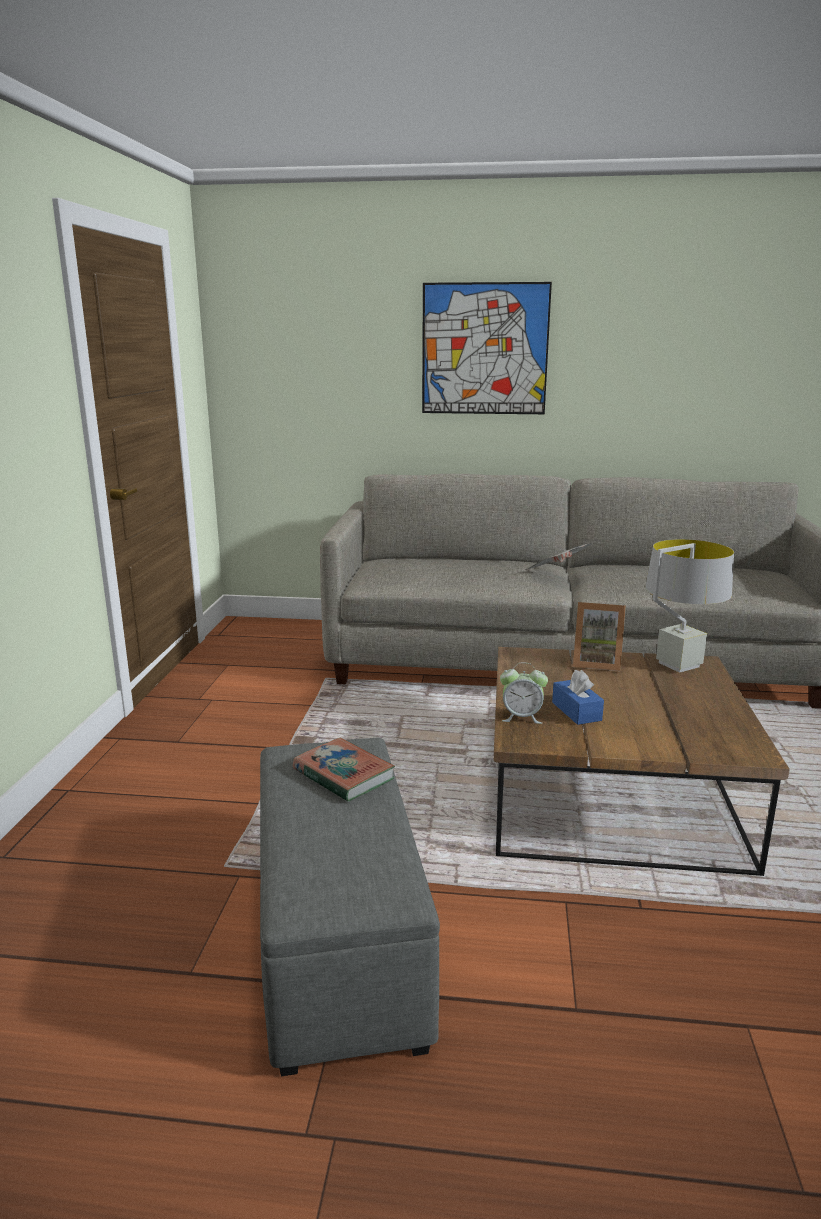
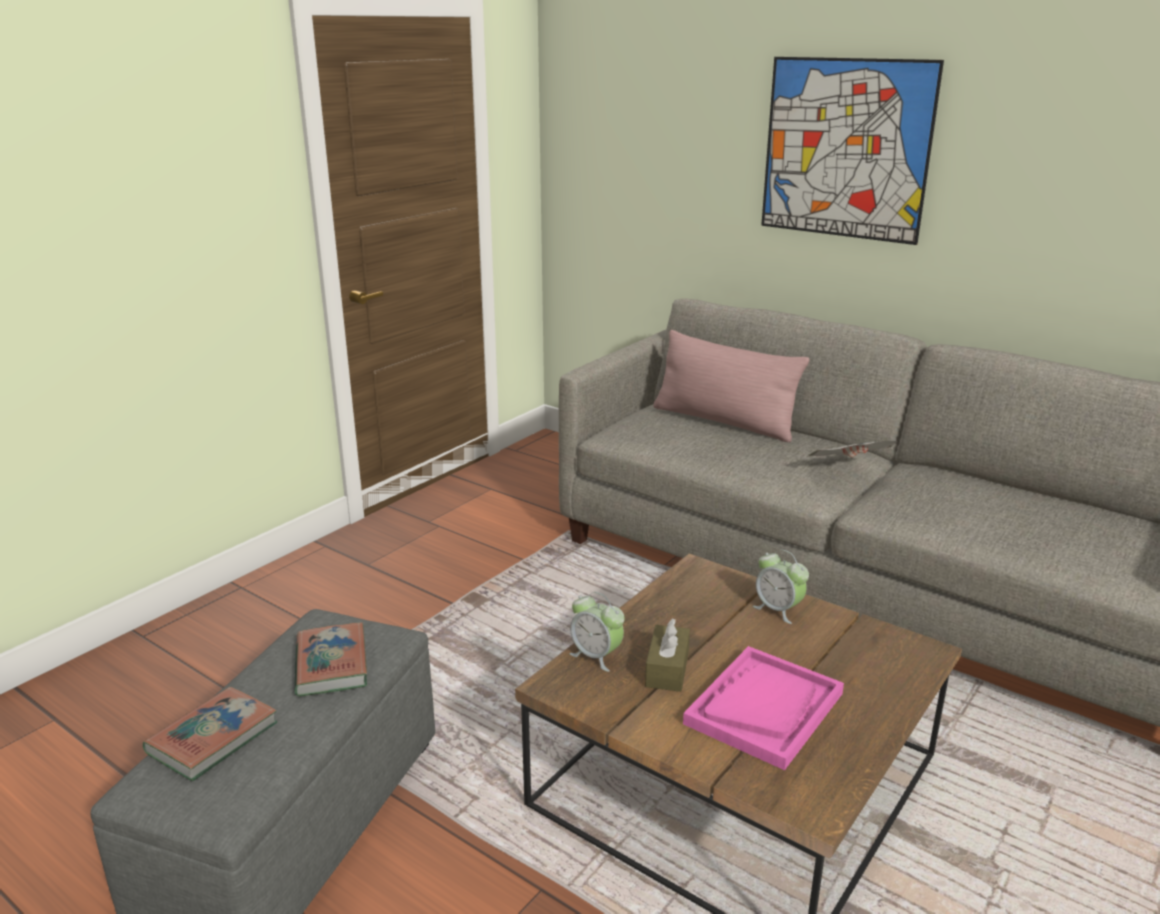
camera: 30 degrees right, 5 degrees up
(315, 851) = (213, 738): none -> book
(438, 562) = (724, 421): none -> pink pillow
(576, 711) = (667, 669): blue tissue box -> brown tissue box
(596, 663) = (778, 610): picture frame -> alarm clock
(660, 714) = (764, 708): none -> pink tray
(678, 665) = (884, 645): grey table lamp -> none

